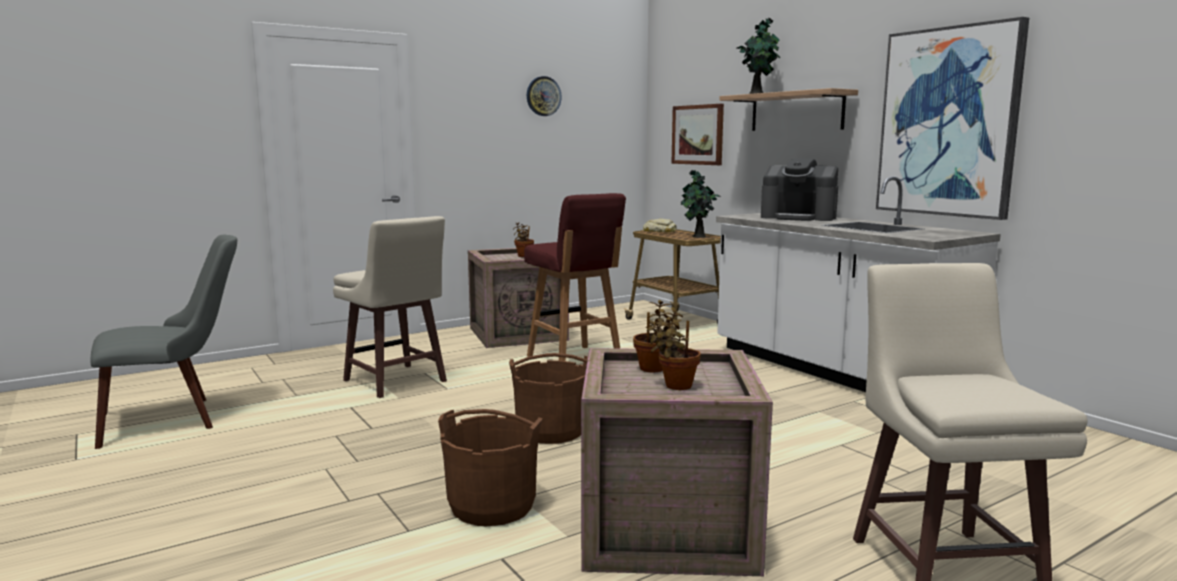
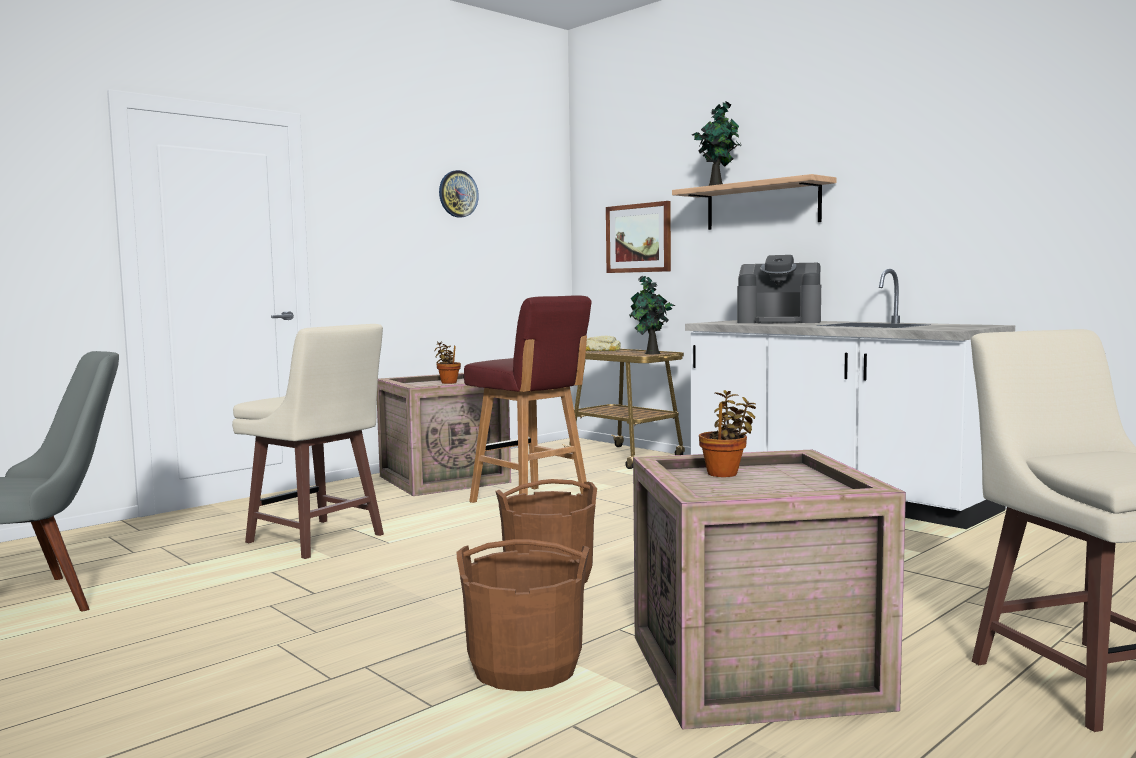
camera: 10 degrees left, 5 degrees down
(675, 386) = (768, 487): potted plant -> none
(948, 122) = (945, 207): picture -> none

